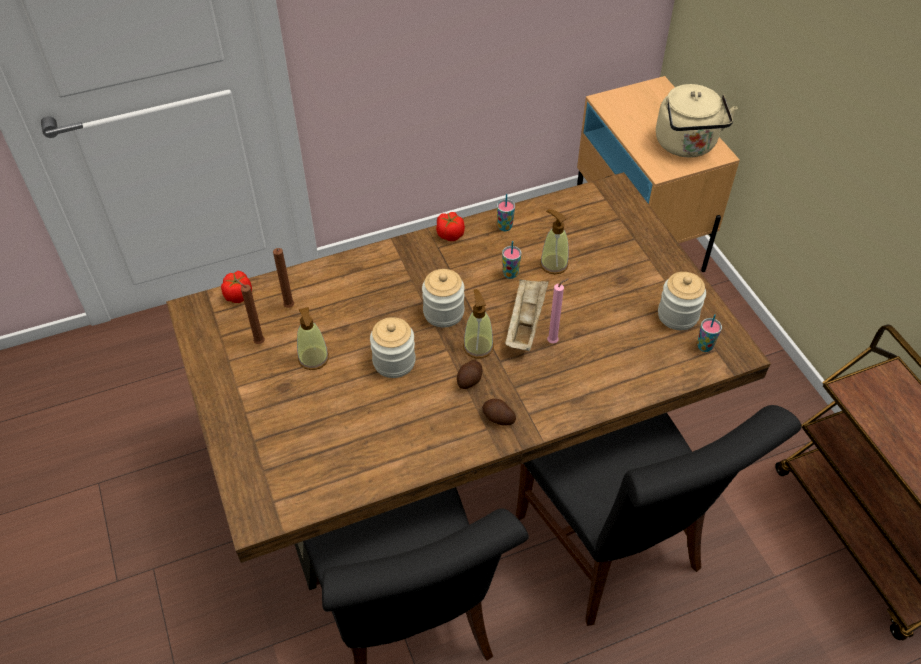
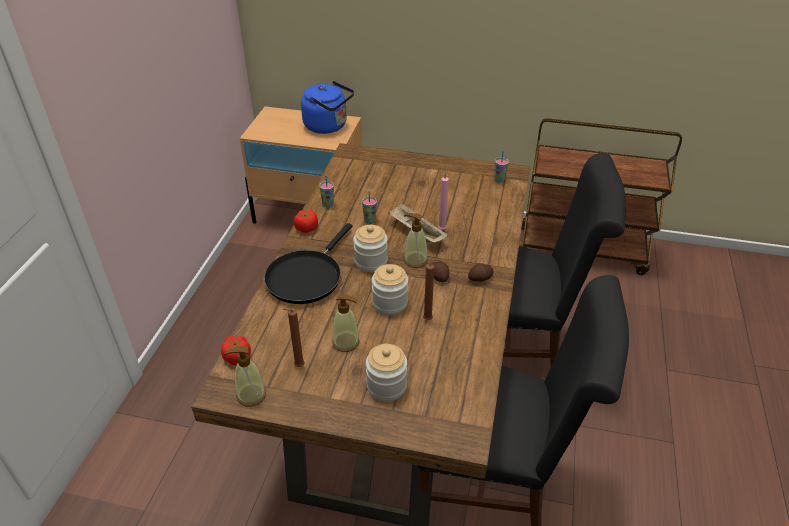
camera: 55 degrees left, 10 degrees down
(289, 308) = (283, 334): brown candle -> brown candle (429, 320)
(379, 277) = (306, 277): none -> black frying pan
(553, 264) = (381, 200): soap dispenser -> soap dispenser (251, 395)
(677, 315) = (468, 177): jar -> jar (386, 386)
(687, 145) = (328, 126): beige kettle -> blue kettle

